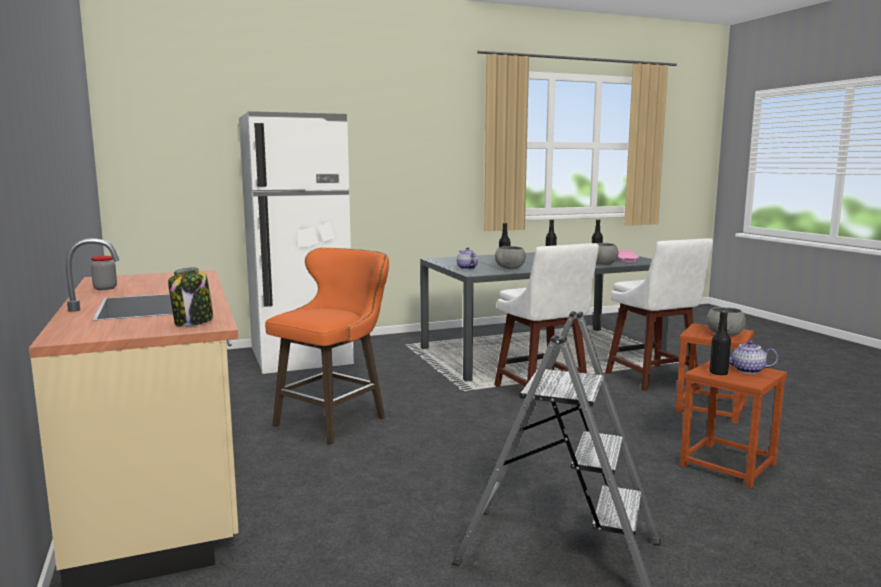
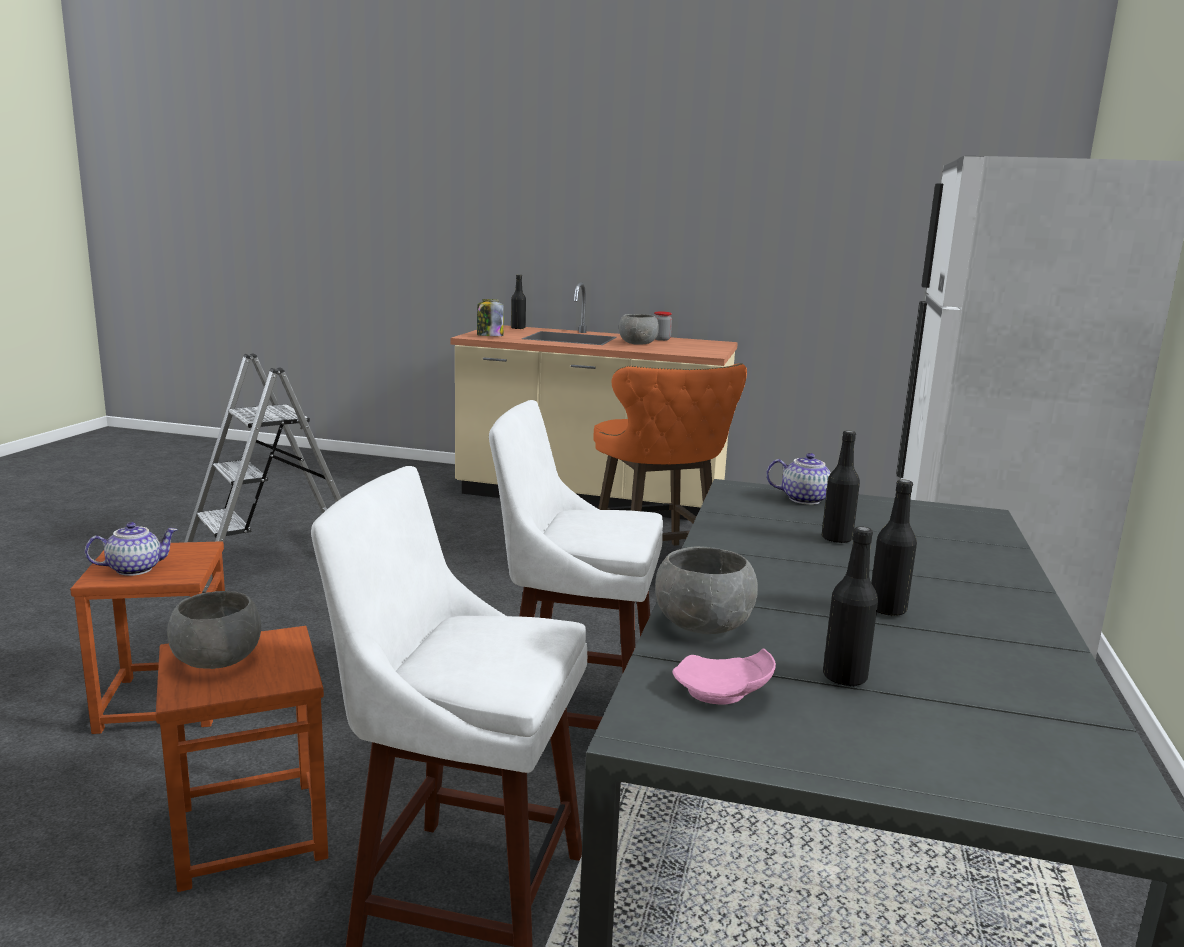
camera: 125 degrees right, 5 degrees up
(509, 268) = (762, 523): grey bowl -> grey bowl (638, 343)
(718, 373) = (176, 552): black bottle -> black bottle (518, 328)

